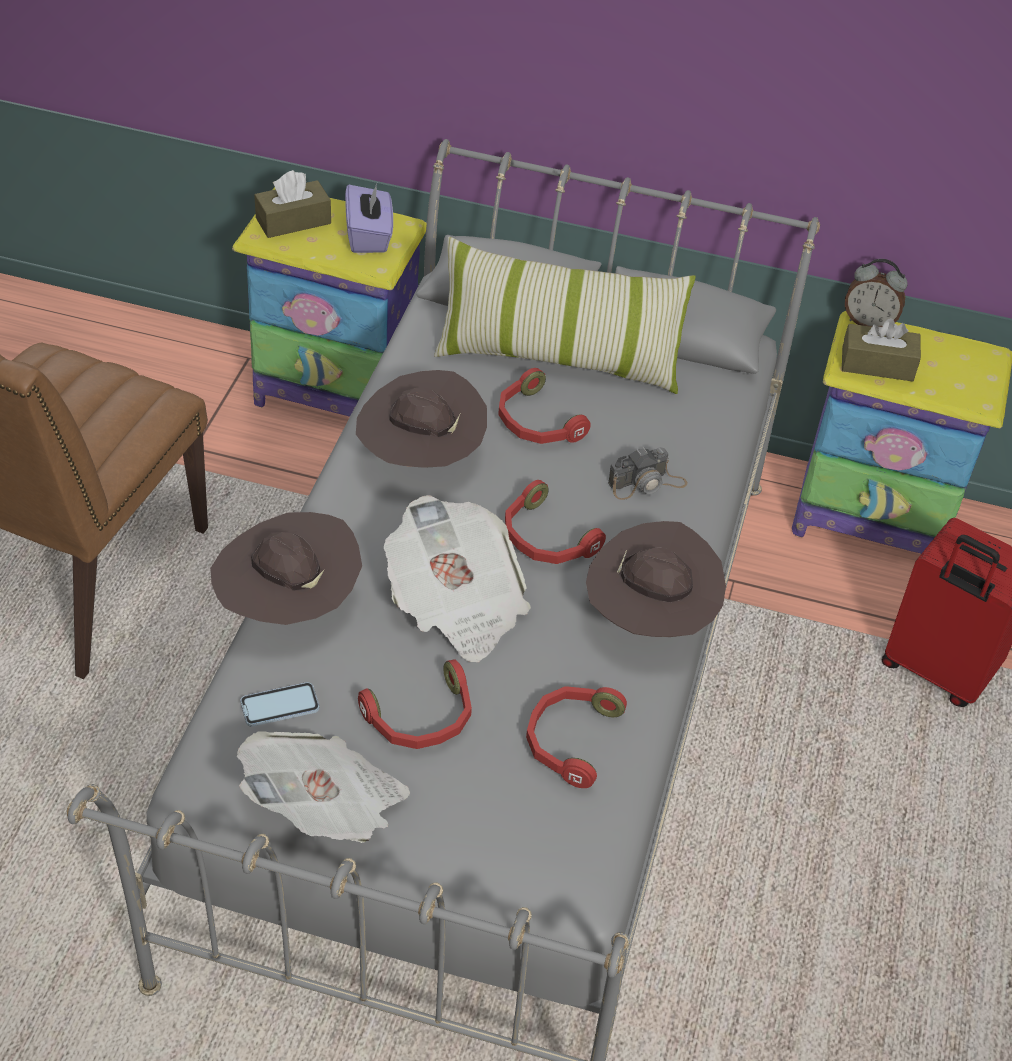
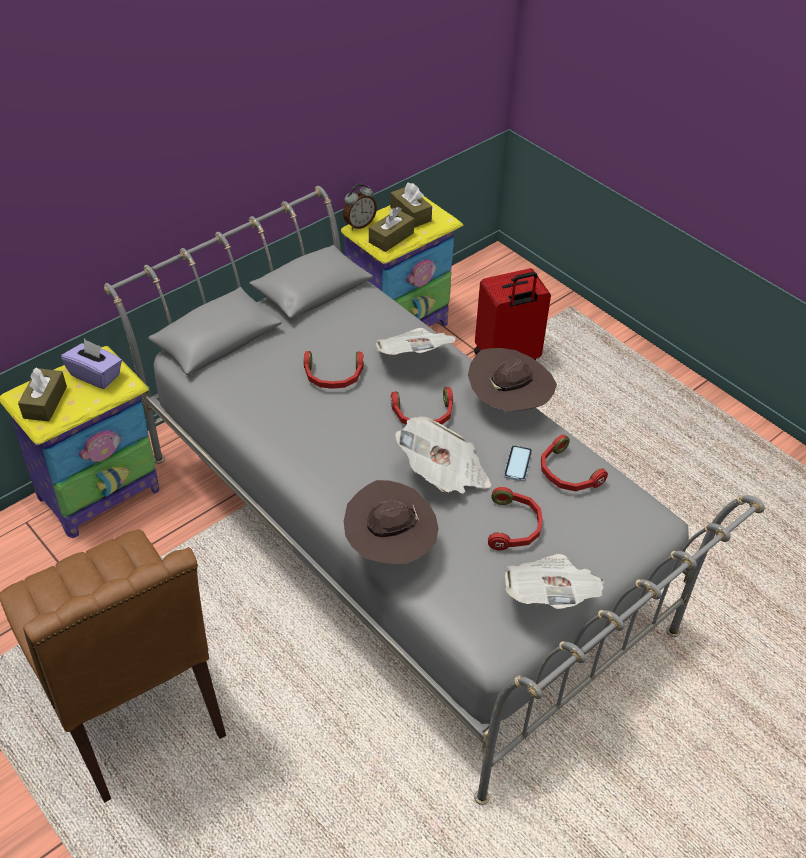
camera: 55 degrees left, 0 degrees up
(280, 706) = (463, 584): phone -> phone (517, 464)
(420, 460) = (322, 438): brown hat -> none
(558, 358) = (290, 344): pillow -> none
(647, 483) = (414, 357): camera -> newspaper
(951, 361) = (410, 214): none -> brown tissue box

